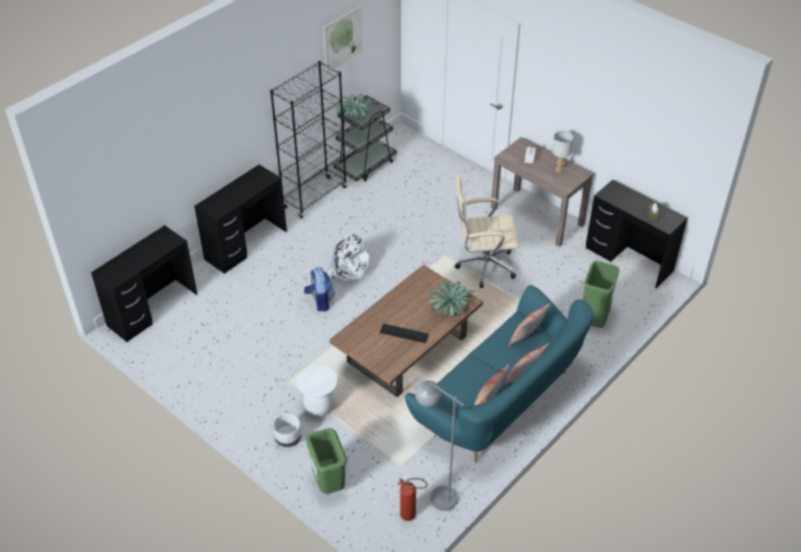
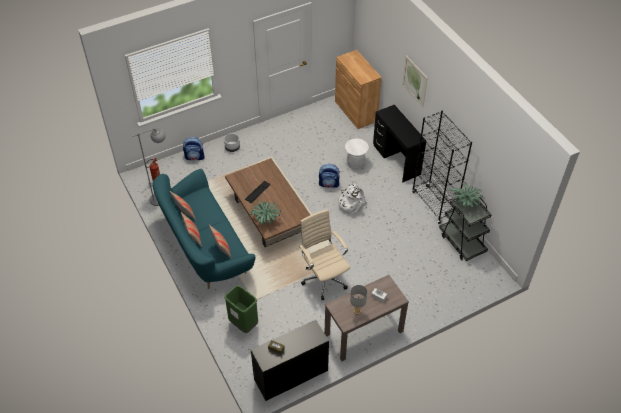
camera: 110 degrees right, 5 degrees up
(152, 309) = (355, 111): black desk -> brown cabinet
(319, 406) = (247, 165): white stool -> white stool (355, 163)
(328, 483) = (195, 157): green trash can -> backpack
(342, 39) = (494, 158): picture -> picture (414, 81)
(483, 266) = (323, 278): beige office chair -> beige office chair turned 45 degrees counterclockwise

